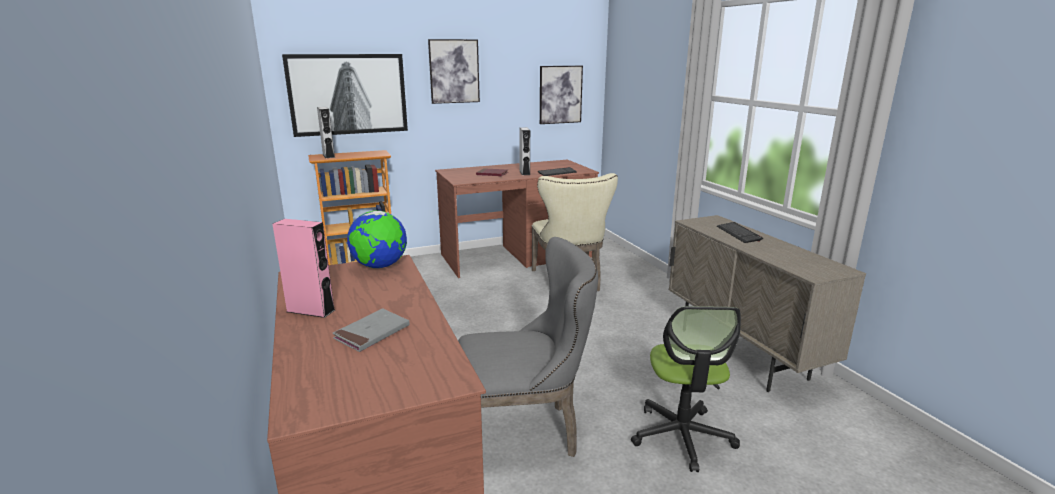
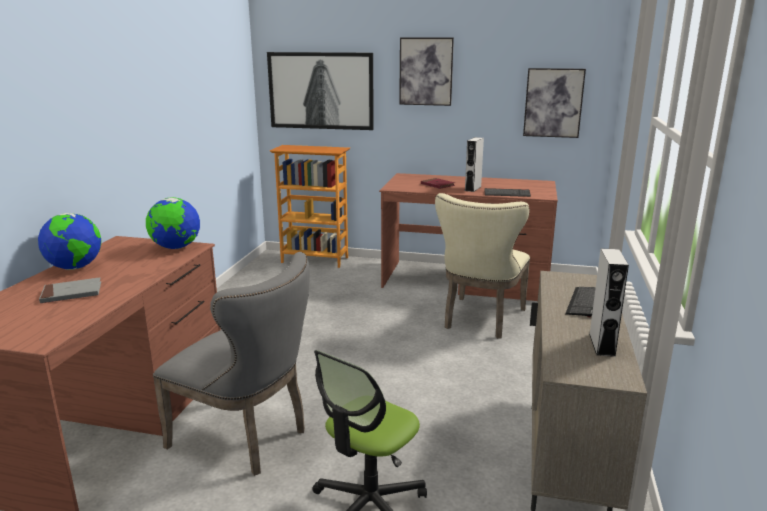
camera: 35 degrees right, 0 degrees up
(310, 311) = (75, 267): pink speaker -> globe
(328, 156) = (293, 147): grey speaker -> grey speaker (602, 344)

